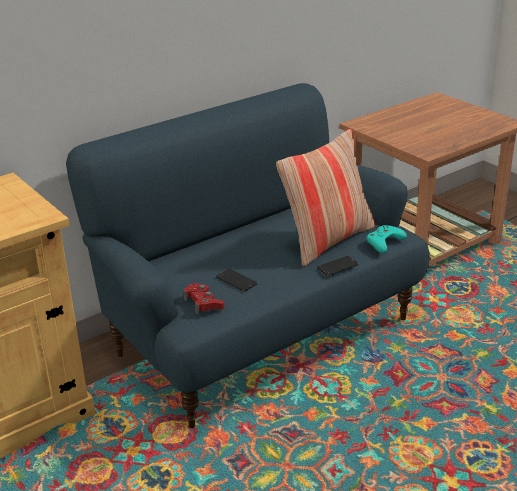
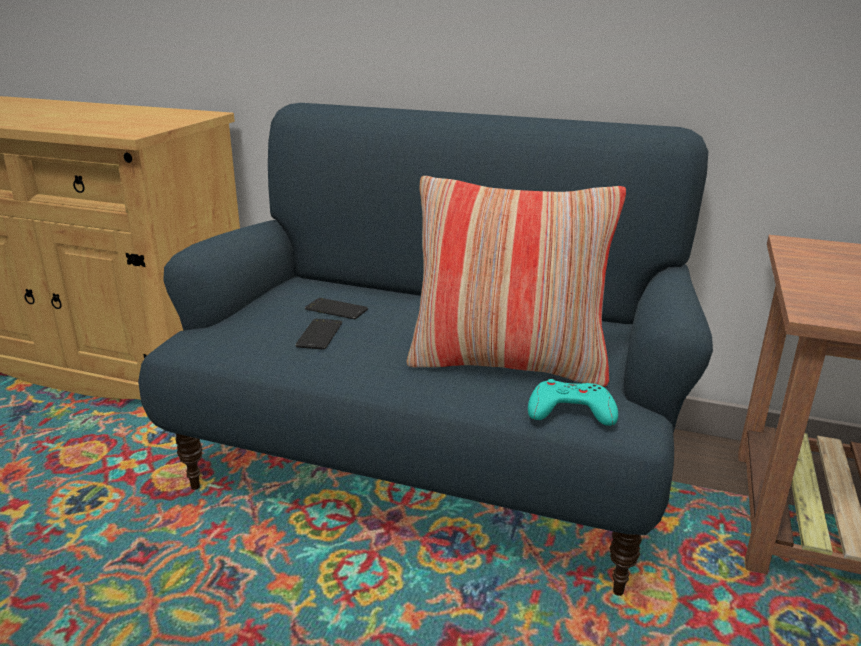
camera: 55 degrees right, 5 degrees down
(203, 303) = (244, 332): red game controller -> none
(337, 266) = (441, 393): phone -> phone (336, 309)

